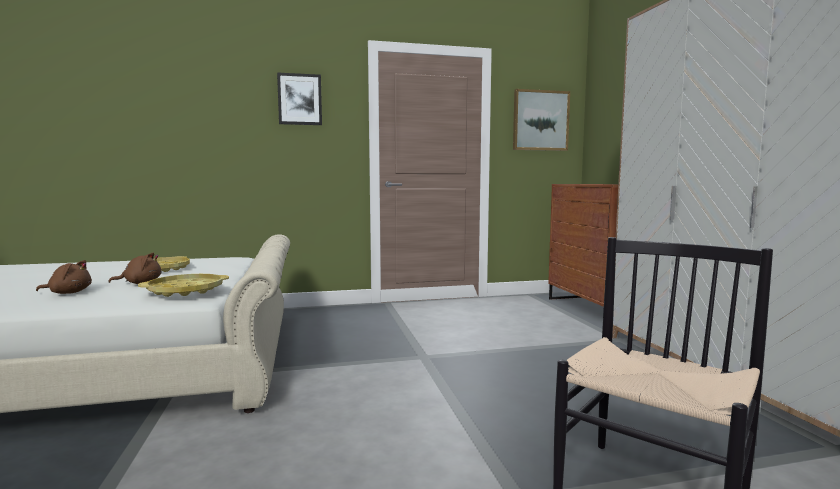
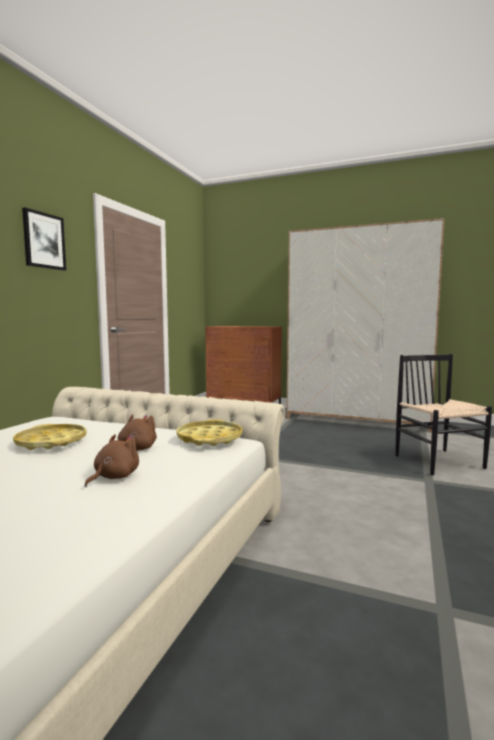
camera: 55 degrees left, 0 degrees up
(540, 120) = (188, 280): picture -> none

